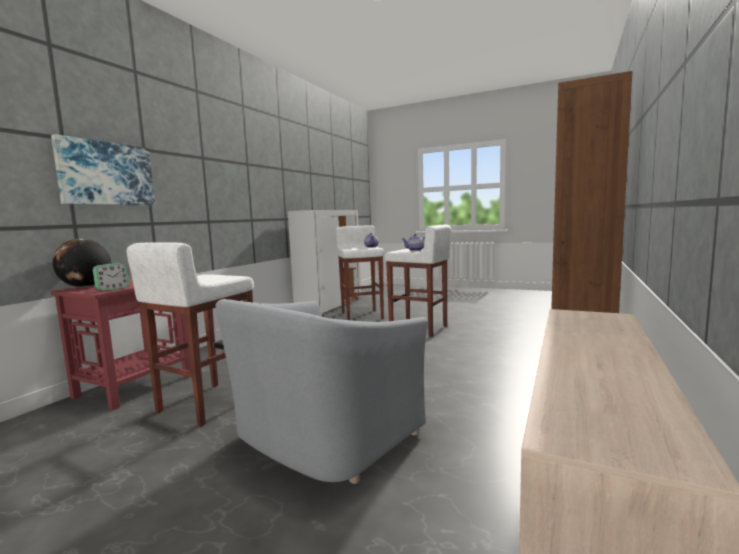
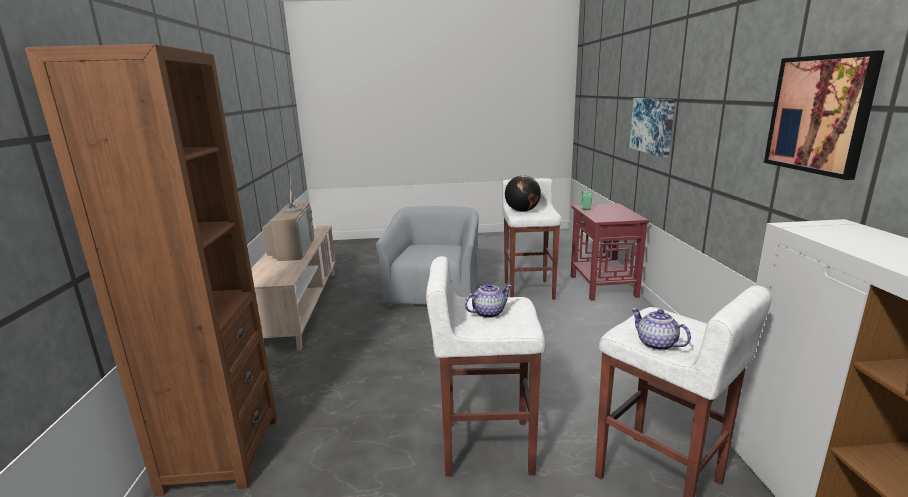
camera: 150 degrees right, 10 degrees up
(85, 287) = (614, 207): globe -> globe (522, 211)
(263, 170) = (819, 114): none -> picture
(598, 357) = (292, 249): none -> television

